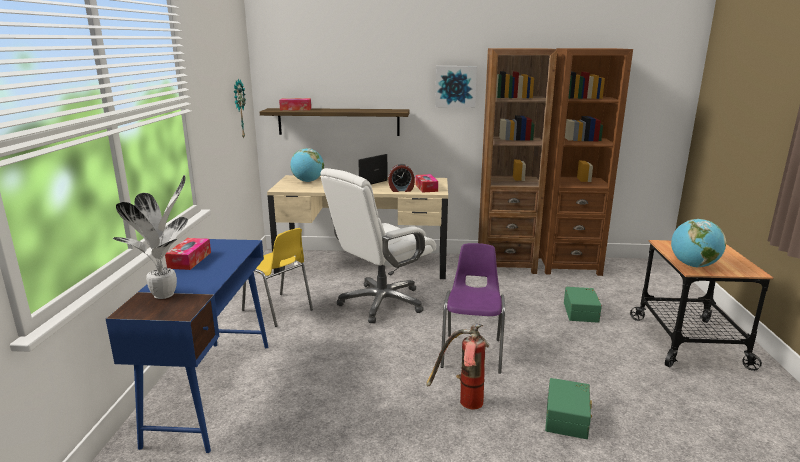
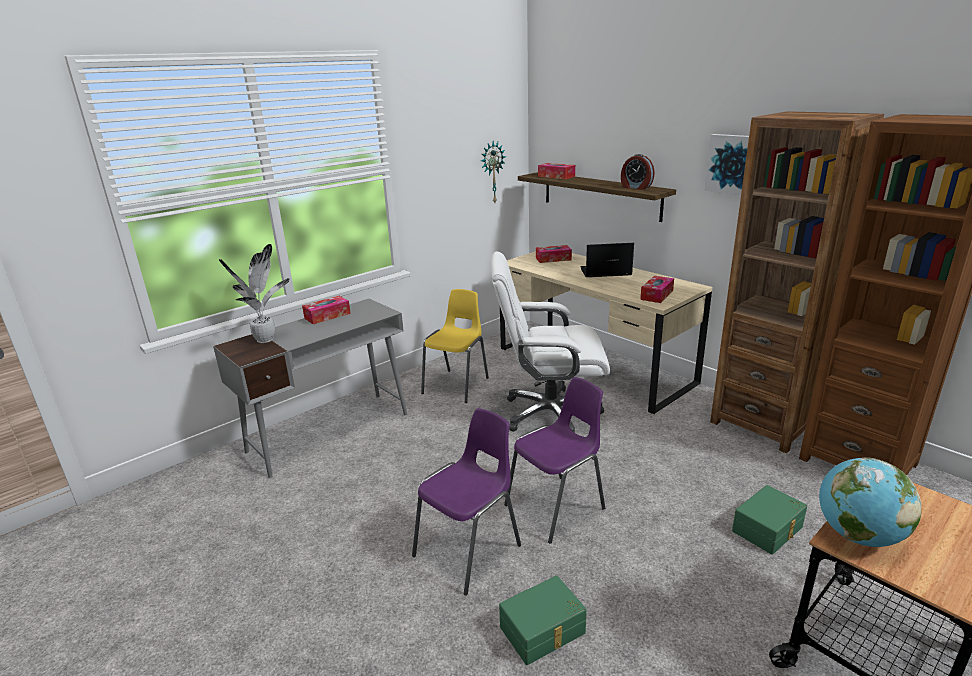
camera: 45 degrees right, 5 degrees up
(212, 390) = (330, 432): blue desk -> grey desk
(279, 310) = (457, 385): yellow chair -> yellow chair turned 150 degrees counterclockwise
(308, 181) = (553, 259): globe -> tissue box
(401, 190) = (623, 291): alarm clock -> alarm clock (635, 187)
(462, 404) = (470, 550): fire extinguisher -> purple chair

